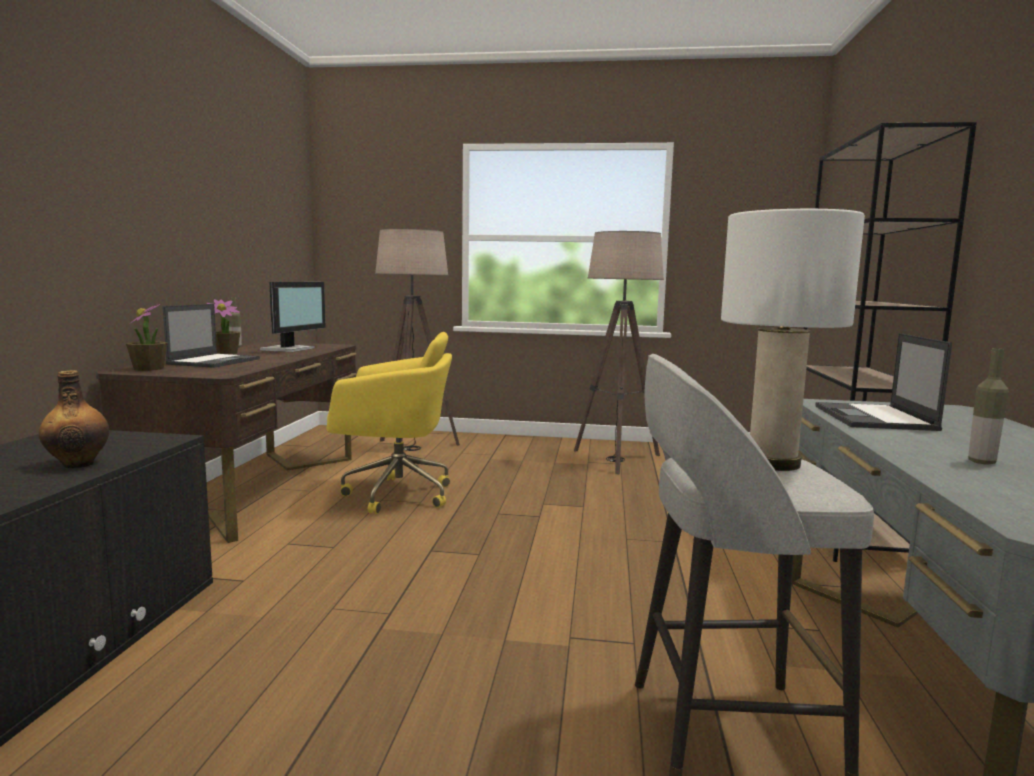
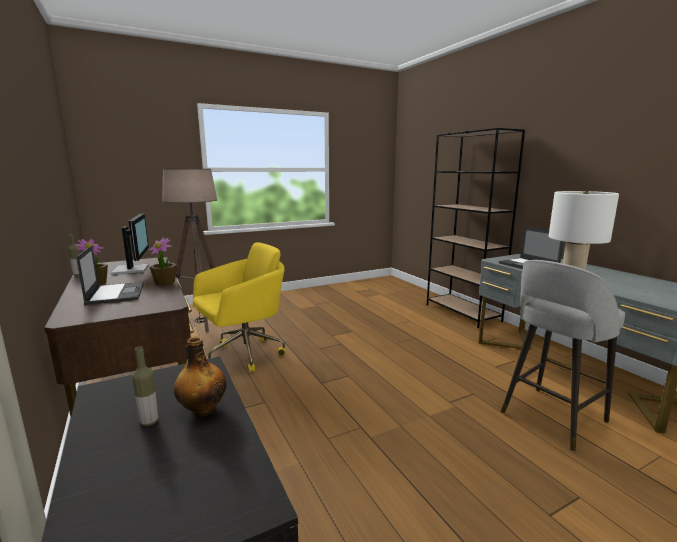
camera: 35 degrees left, 5 degrees up
(149, 369) = (86, 313): potted plant -> potted plant (165, 282)
(617, 459) = (326, 299): floor lamp -> none
(981, 462) = (605, 281): bottle -> bottle (149, 422)

